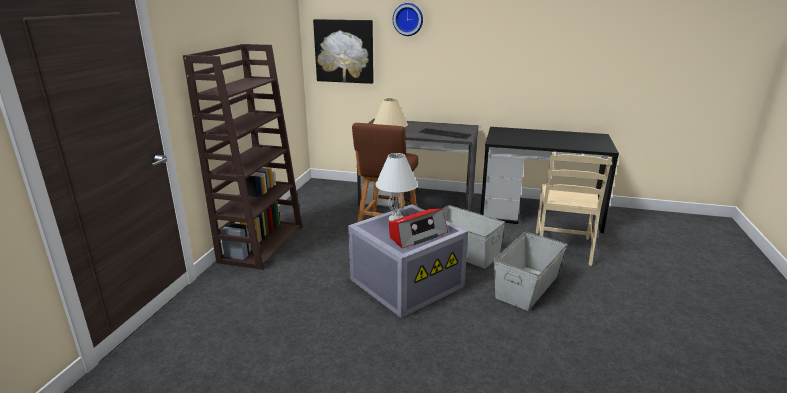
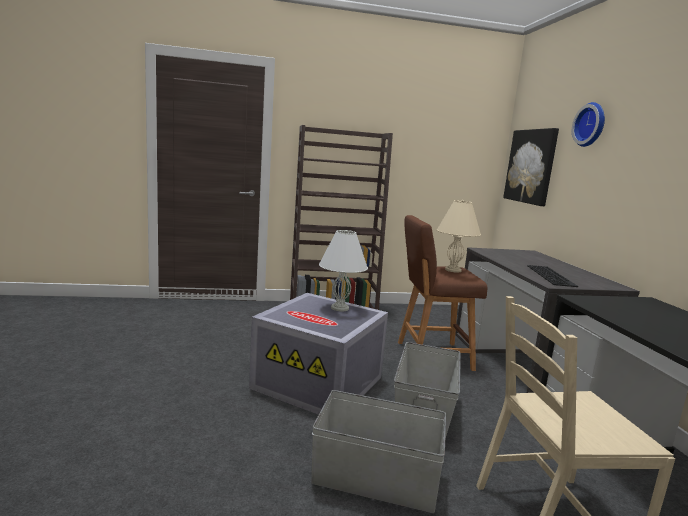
camera: 65 degrees right, 10 degrees down
(417, 235) = (309, 319): radio -> none

